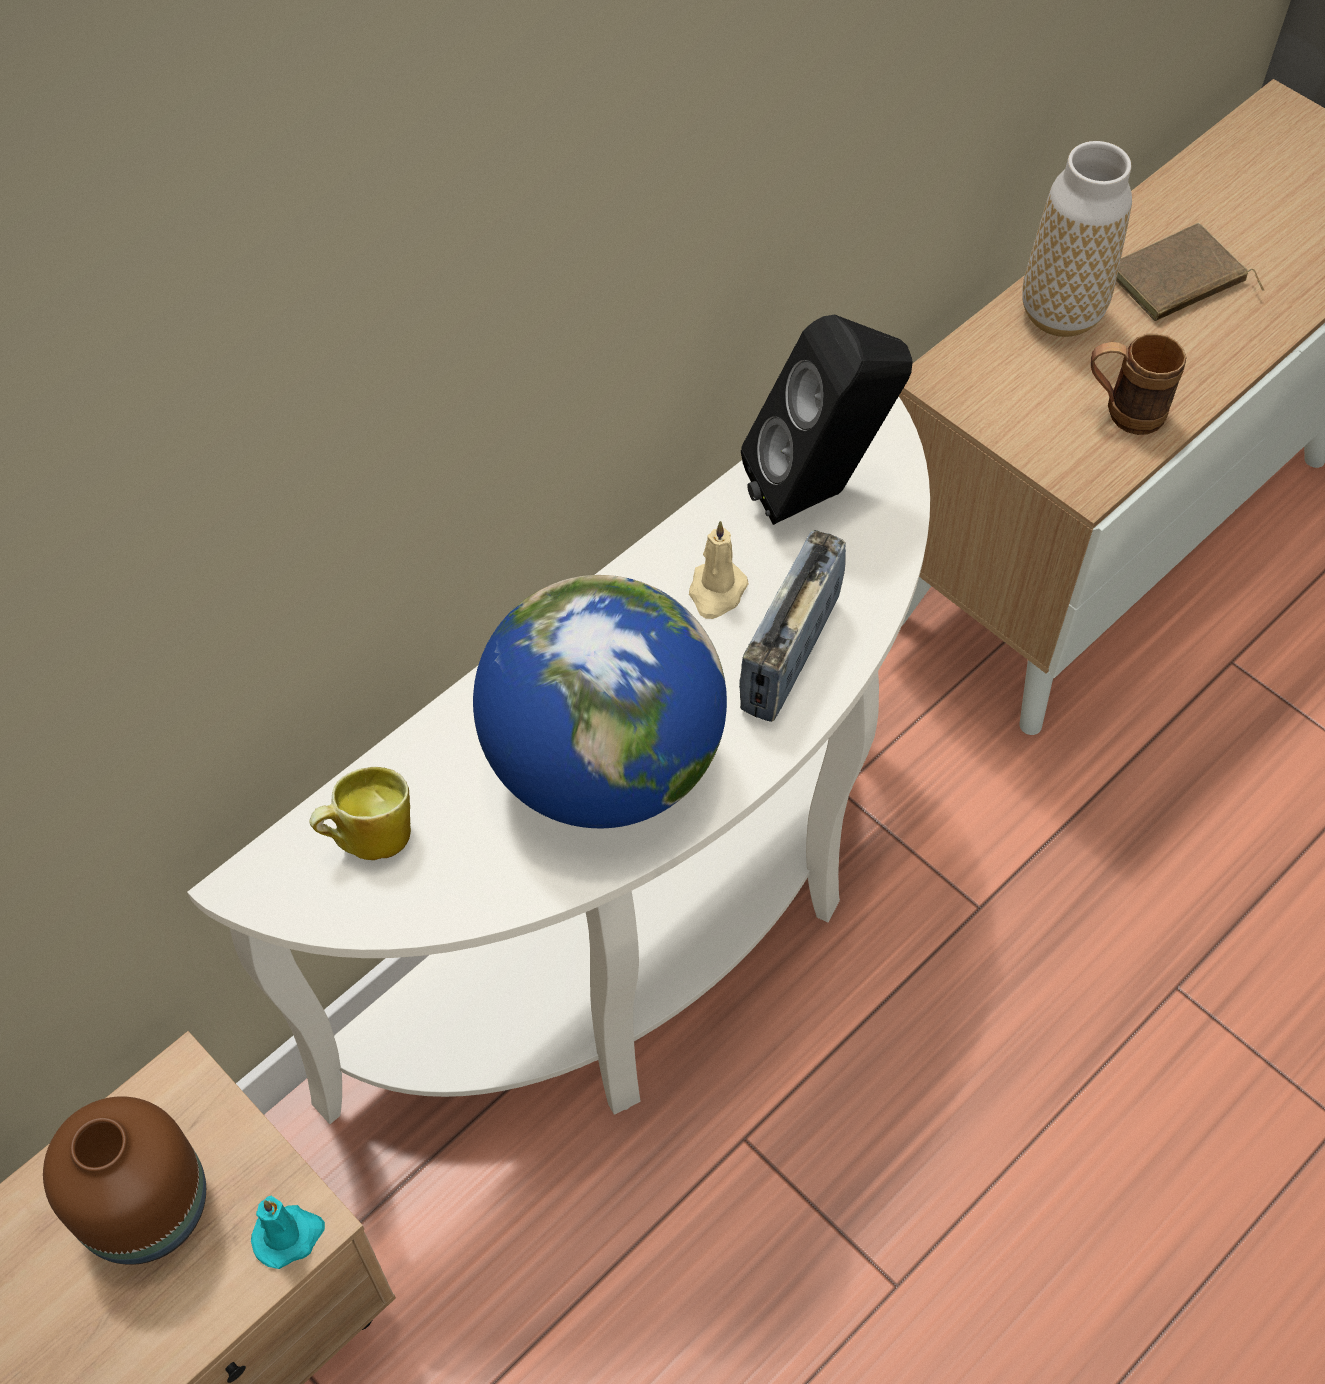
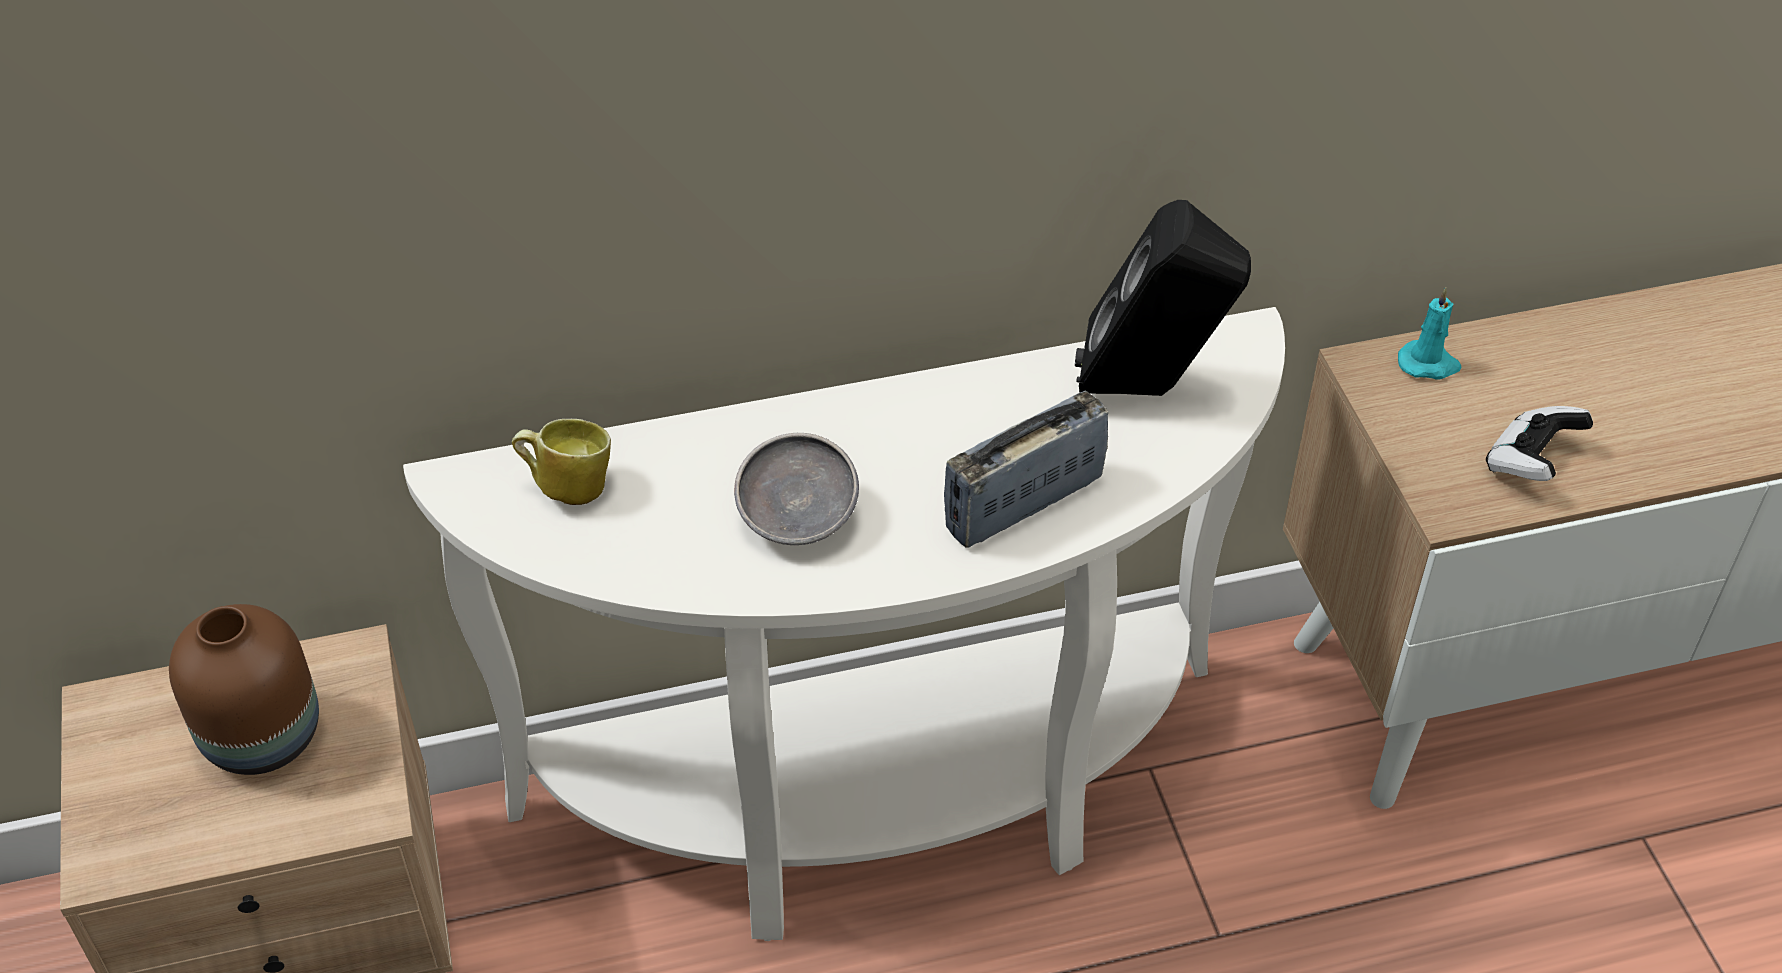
camera: 30 degrees right, 10 degrees down
(289, 1235) = (351, 813): turquoise candle -> turquoise candle (1429, 364)
(603, 766) = (796, 519): globe -> grey bowl
(716, 592) = (996, 430): beige candle -> none
(1061, 314) = (1530, 357): vase -> none
(1121, 412) = (1530, 462): brown mug -> game controller
(1178, 281) = (1677, 375): brown book -> none

